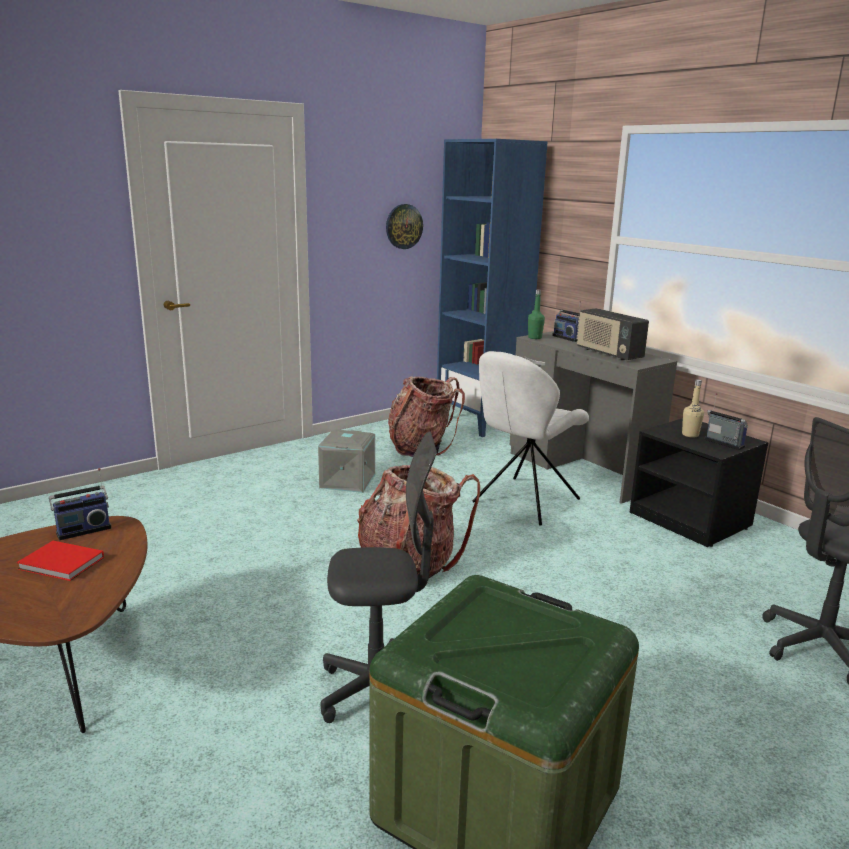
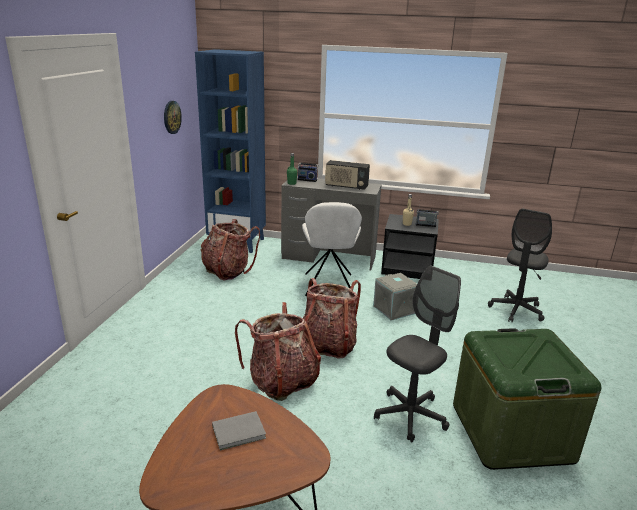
camera: 40 degrees left, 5 degrees up
(62, 564) = (240, 432): red book -> grey book
(83, 530) = (207, 407): radio -> none
(292, 578) = (281, 381): none -> backpack
(346, 481) = (218, 309): grey storage box -> grey storage box (393, 309)

